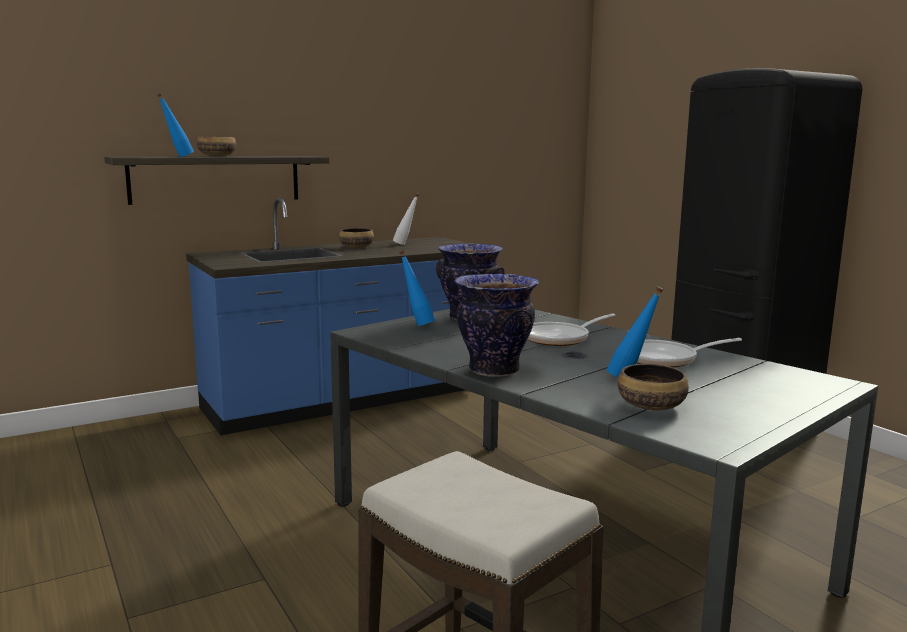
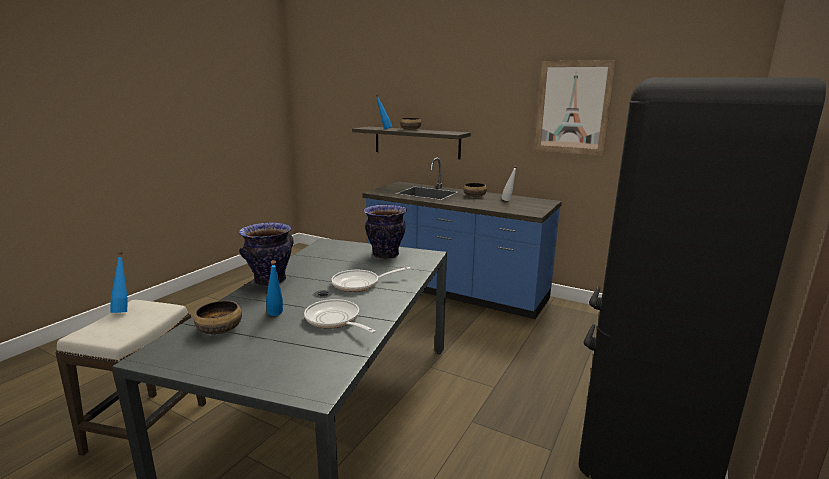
camera: 60 degrees right, 5 degrees up
(416, 325) = (353, 249): blue bottle -> blue bottle (123, 310)
(440, 117) = (573, 108): none -> picture
(560, 338) = (360, 284): frying pan -> frying pan turned 45 degrees counterclockwise

